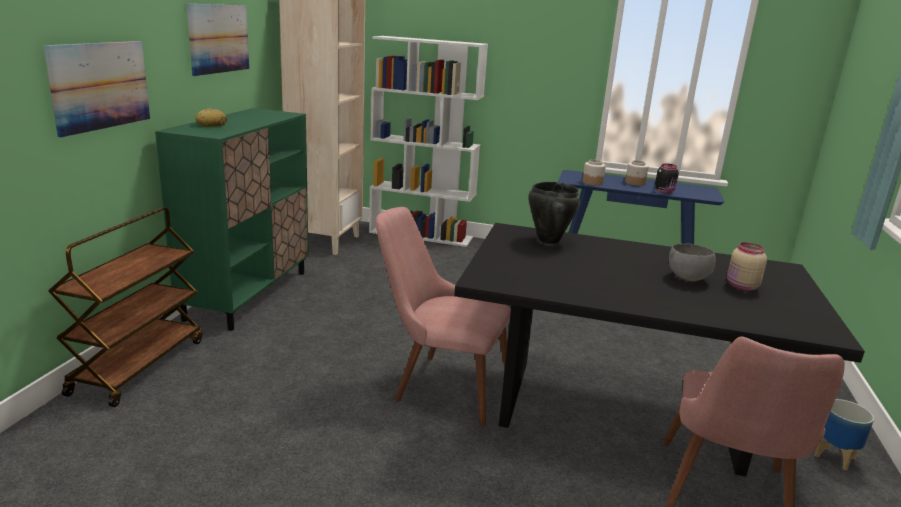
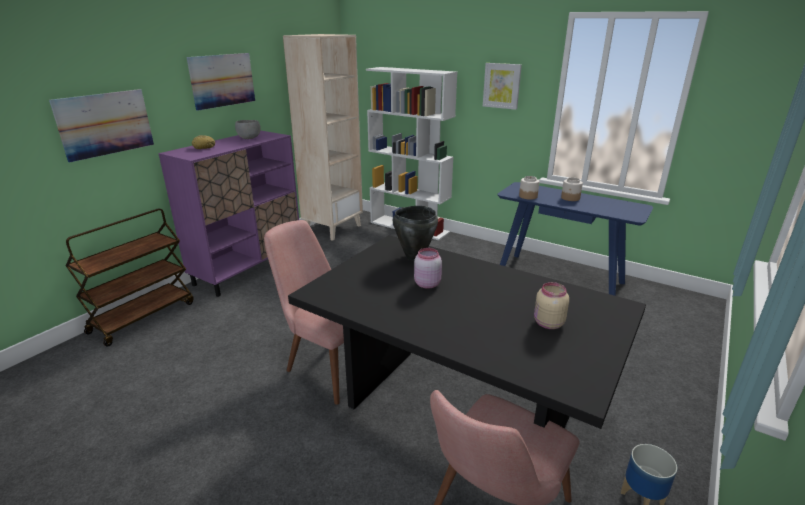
camera: 20 degrees right, 5 degrees up
(248, 294) = (249, 268): green cabinet -> purple cabinet
(542, 61) = (502, 86): none -> picture
(591, 263) = (427, 284): none -> pink jar
(665, 192) = (591, 209): black jar -> none
(687, 278) = (501, 308): grey bowl -> grey bowl (248, 138)

